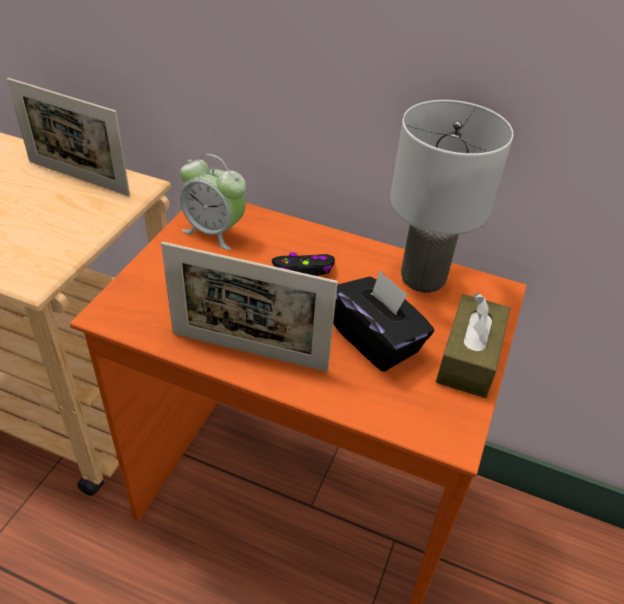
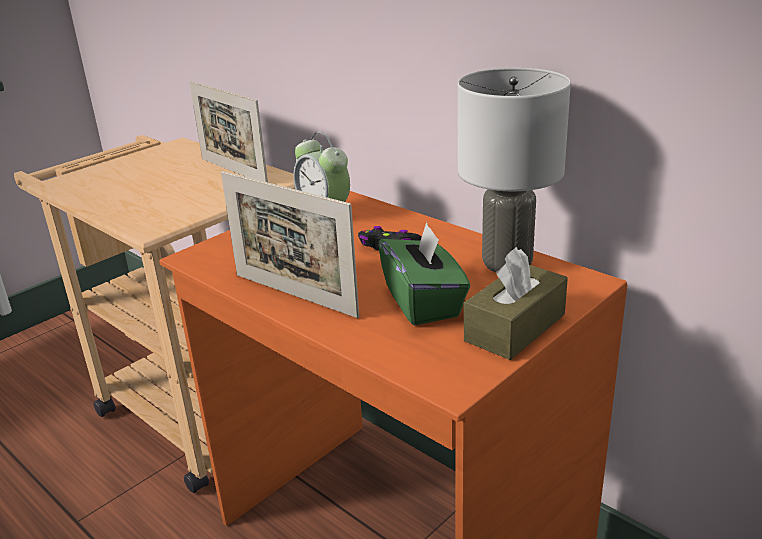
camera: 25 degrees right, 15 degrees down
(376, 340) = (423, 302): black tissue box -> green tissue box

